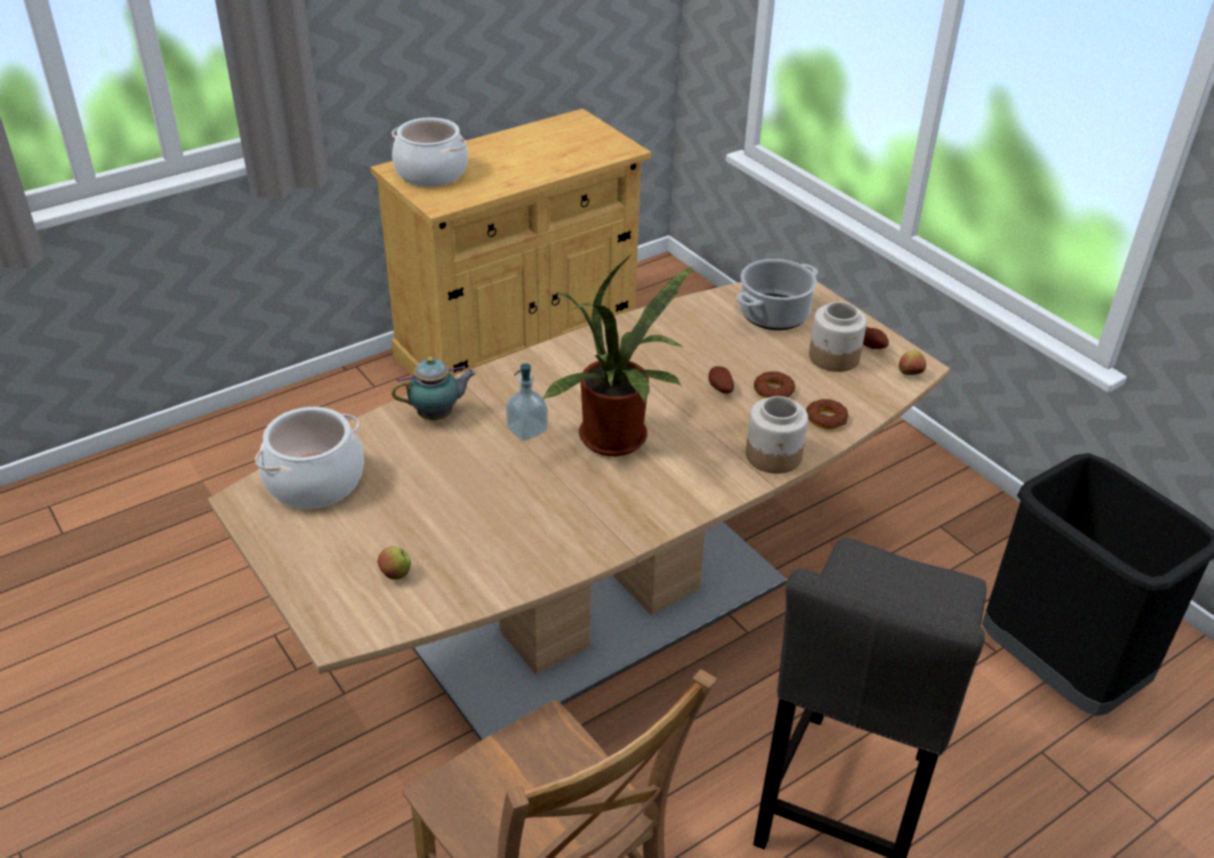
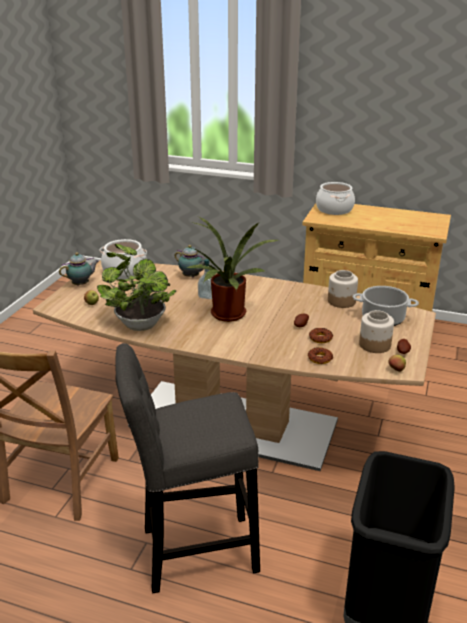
camera: 55 degrees right, 10 degrees down
(295, 556) = (82, 284): none -> teapot
(536, 547) = (138, 323): none -> potted plant
(774, 456) = (270, 354): jar -> jar (341, 301)

